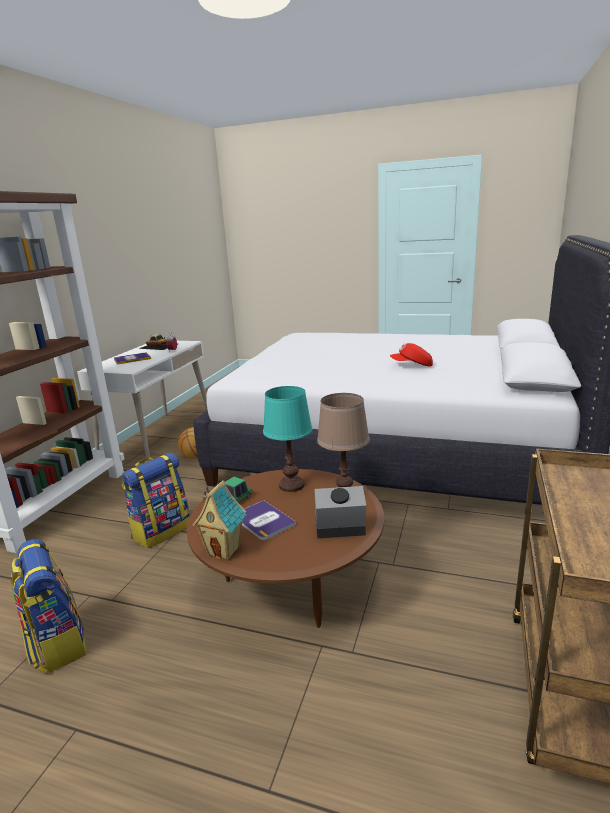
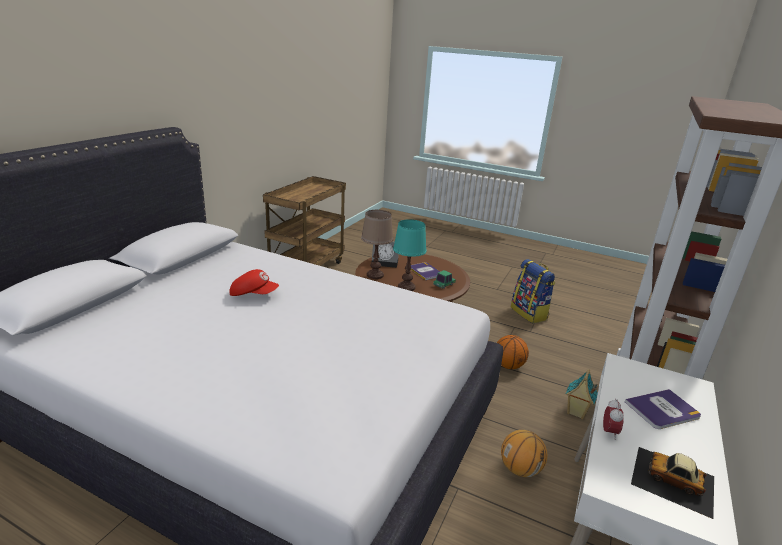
camera: 175 degrees left, 5 degrees up
(161, 531) = (508, 366): backpack -> basketball
(225, 550) = (444, 263): toy house -> toy house (576, 412)

